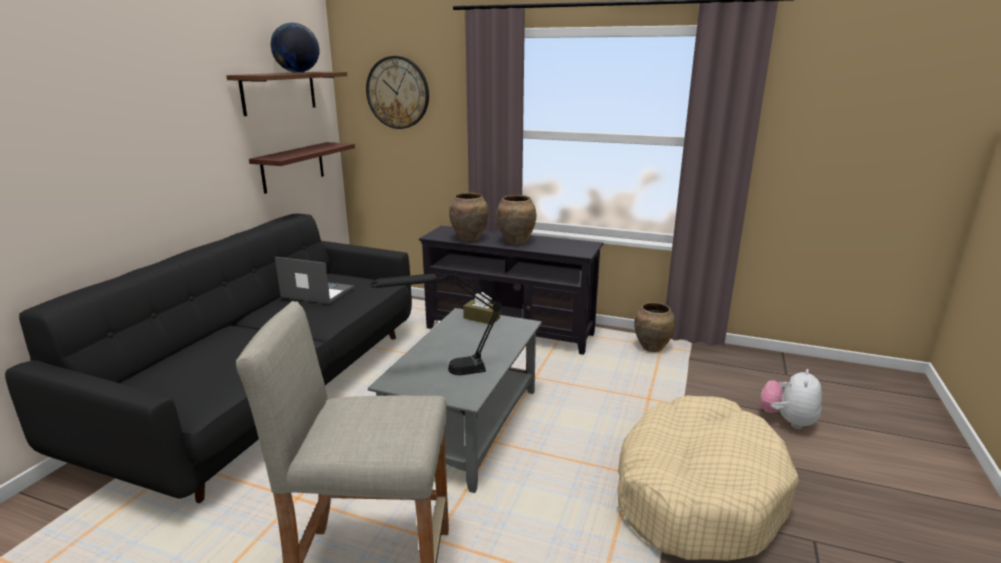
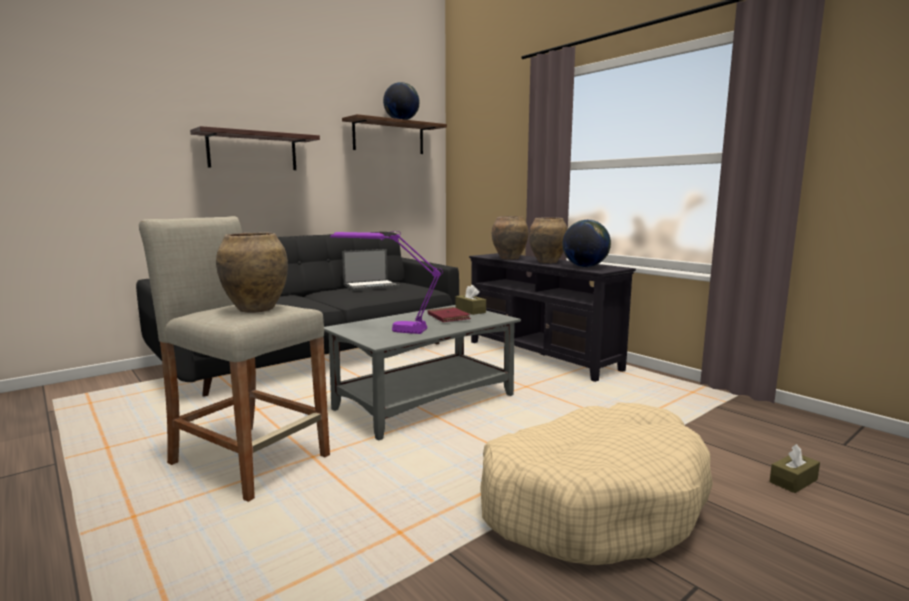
camera: 30 degrees right, 10 degrees down
(293, 167) = (394, 197): shelf -> shelf (252, 151)
(317, 292) = (371, 286): laptop -> laptop turned 105 degrees clockwise
(398, 92) = (485, 140): wall clock -> none
(442, 371) = (387, 328): black table lamp -> purple table lamp
(476, 335) = (448, 317): none -> red book
(562, 247) = (585, 267): none -> globe
(652, 348) = (680, 391): brown vase -> brown vase (256, 309)
(787, 421) = (793, 481): plush toy -> brown tissue box

